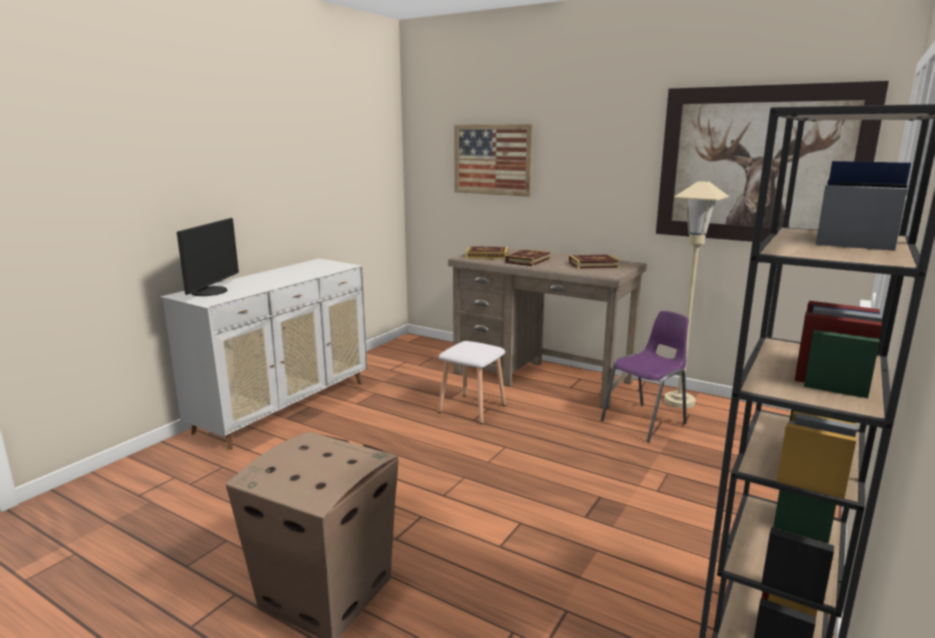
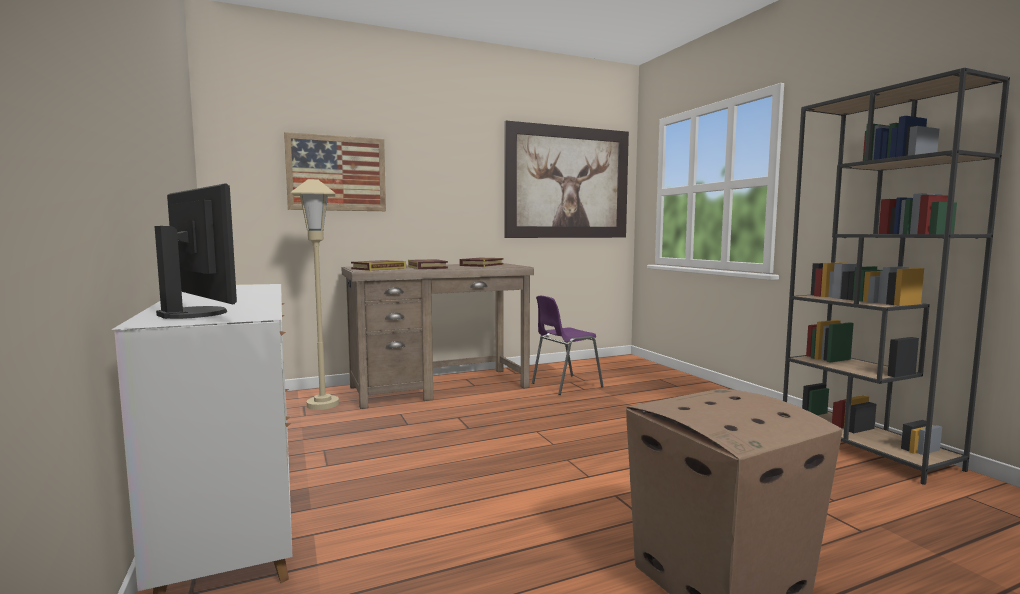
camera: 55 degrees left, 10 degrees down
(471, 408) = (446, 423): white stool -> none
(645, 422) = (565, 385): purple chair -> purple chair turned 120 degrees counterclockwise
(679, 402) = (551, 370): beige floor lamp -> beige floor lamp (323, 404)

